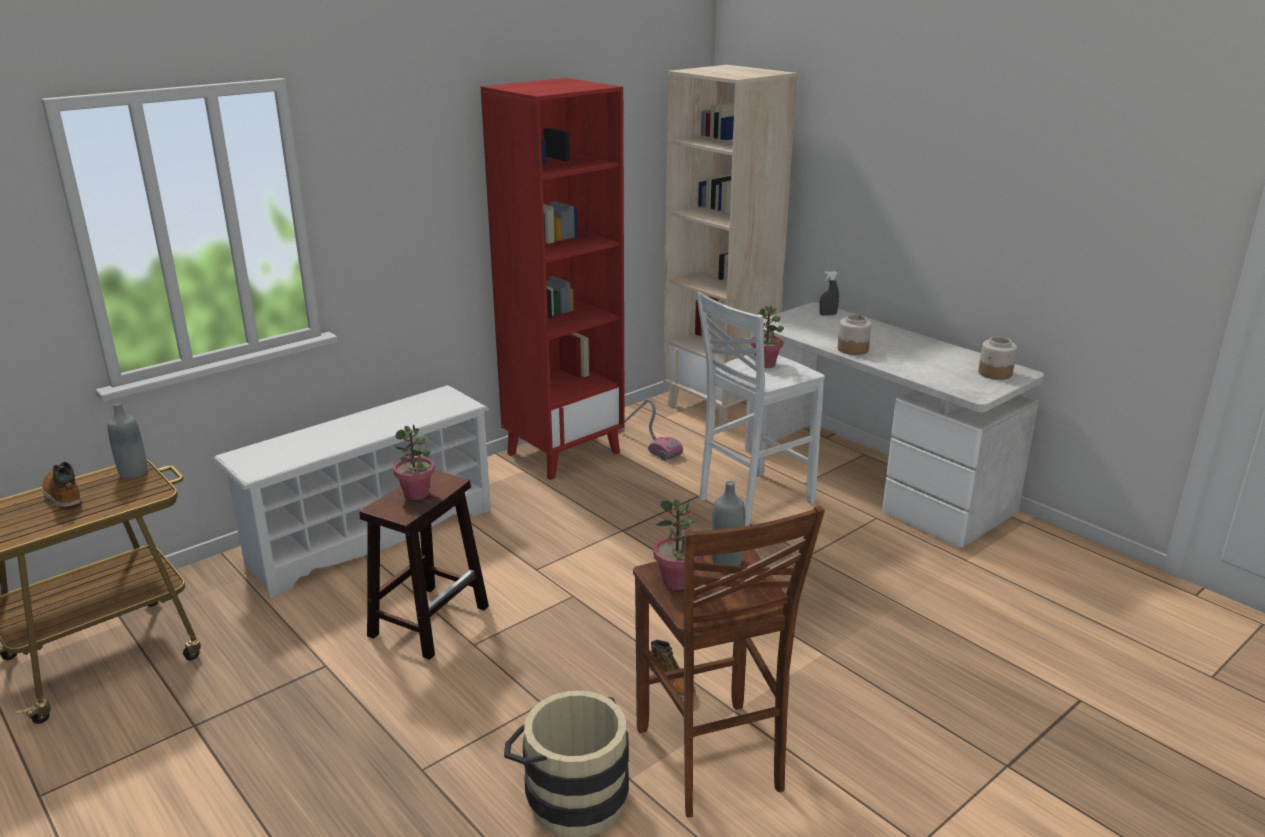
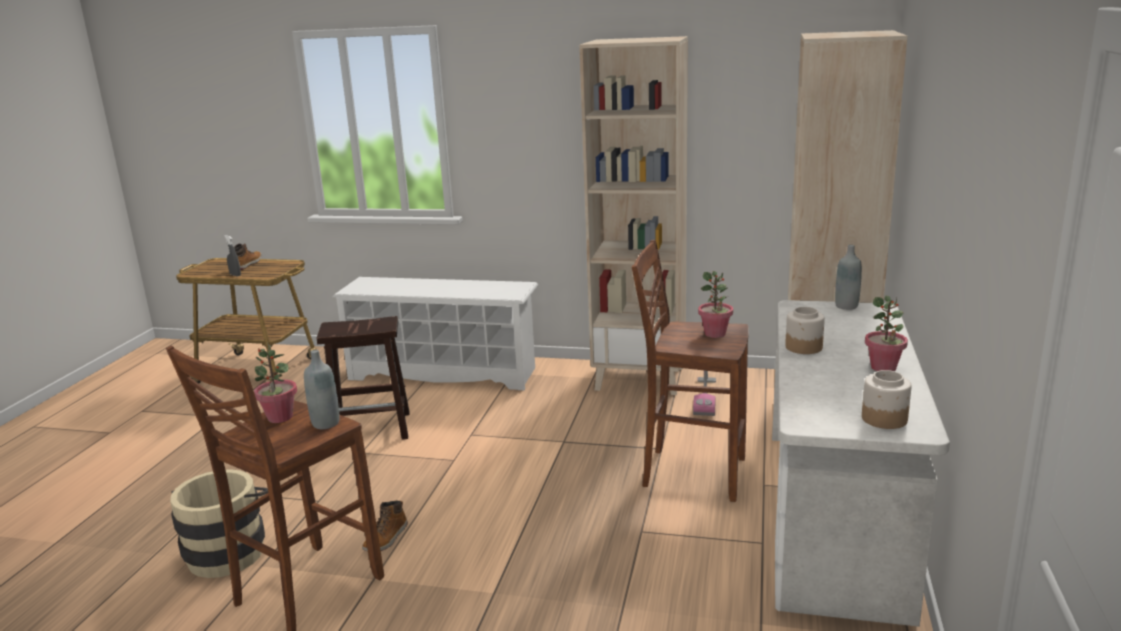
camera: 55 degrees right, 5 degrees down
(133, 473) = (287, 265): grey bottle -> grey bottle (846, 306)
(416, 494) = (360, 326): potted plant -> potted plant (883, 368)
(563, 452) = (640, 378): red bookcase -> beige bookcase
(752, 500) = (691, 473): white stool -> brown stool
(828, 314) = (871, 316): grey spray bottle -> grey spray bottle (235, 275)

